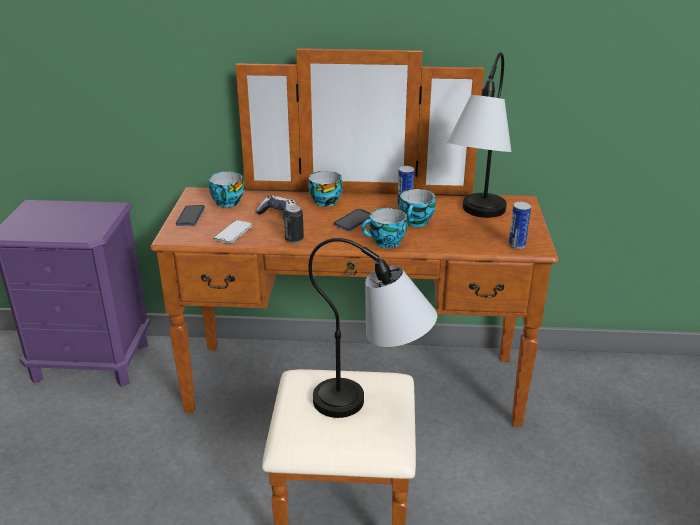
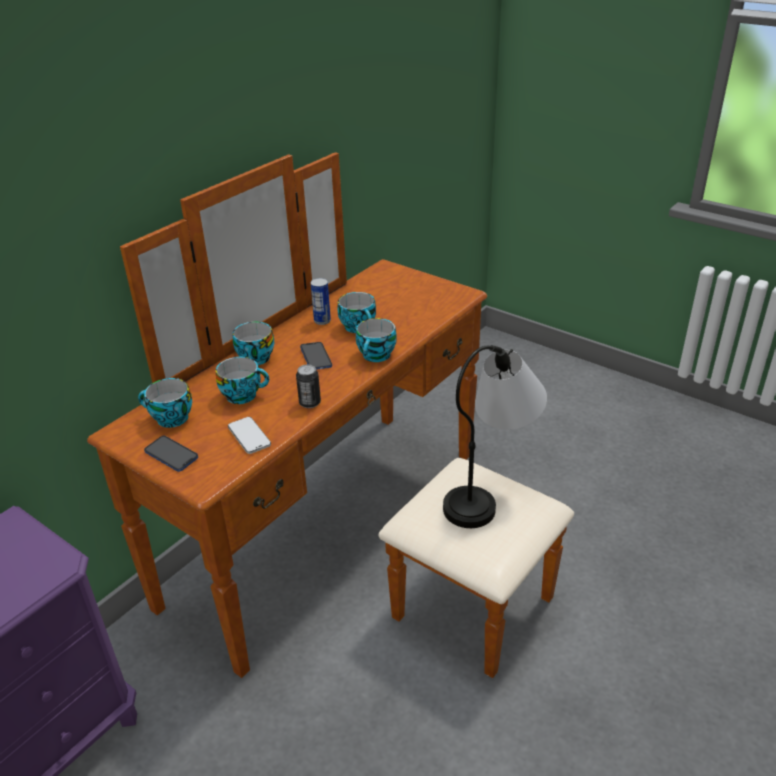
camera: 55 degrees left, 5 degrees up
(277, 214) = (243, 395): game controller -> cup
(475, 220) = (390, 299): table lamp -> none
(517, 245) = (451, 299): can -> none

